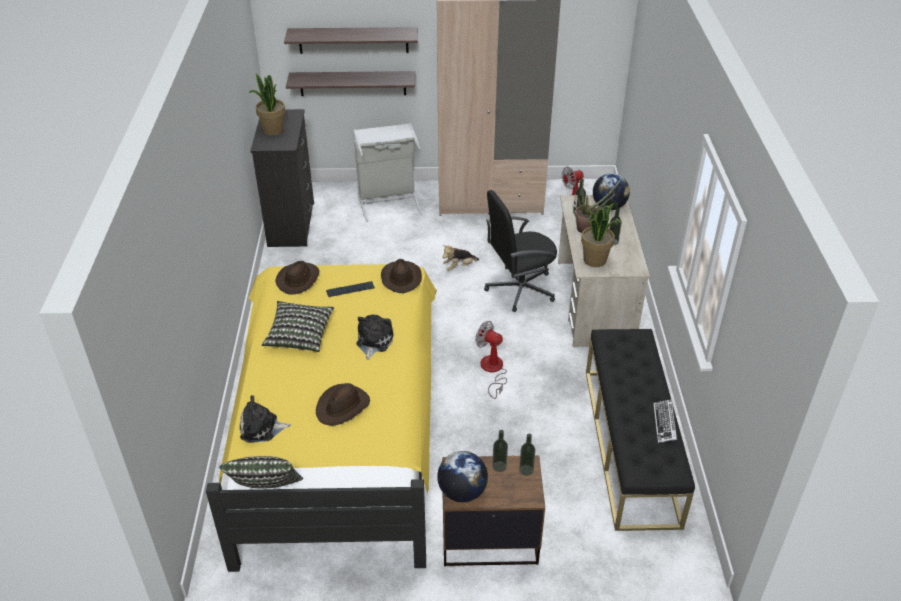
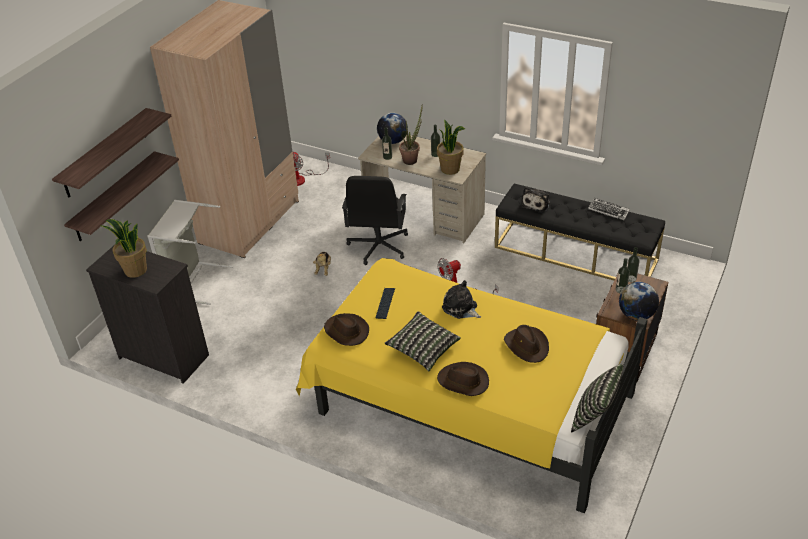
camera: 60 degrees left, 0 degrees up
(262, 428) = (524, 400): plush toy -> plush toy (536, 204)
(401, 278) = (391, 271): brown hat -> brown hat (463, 381)

